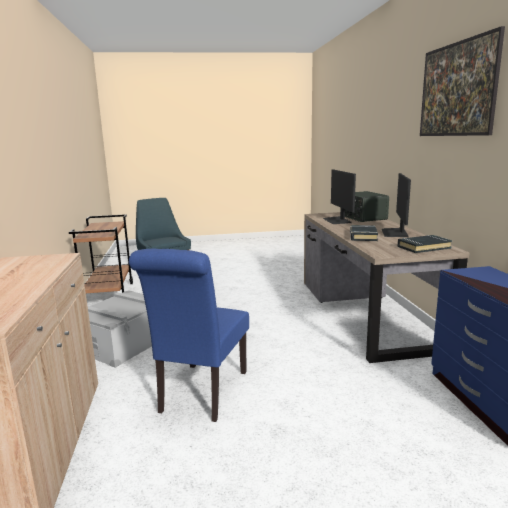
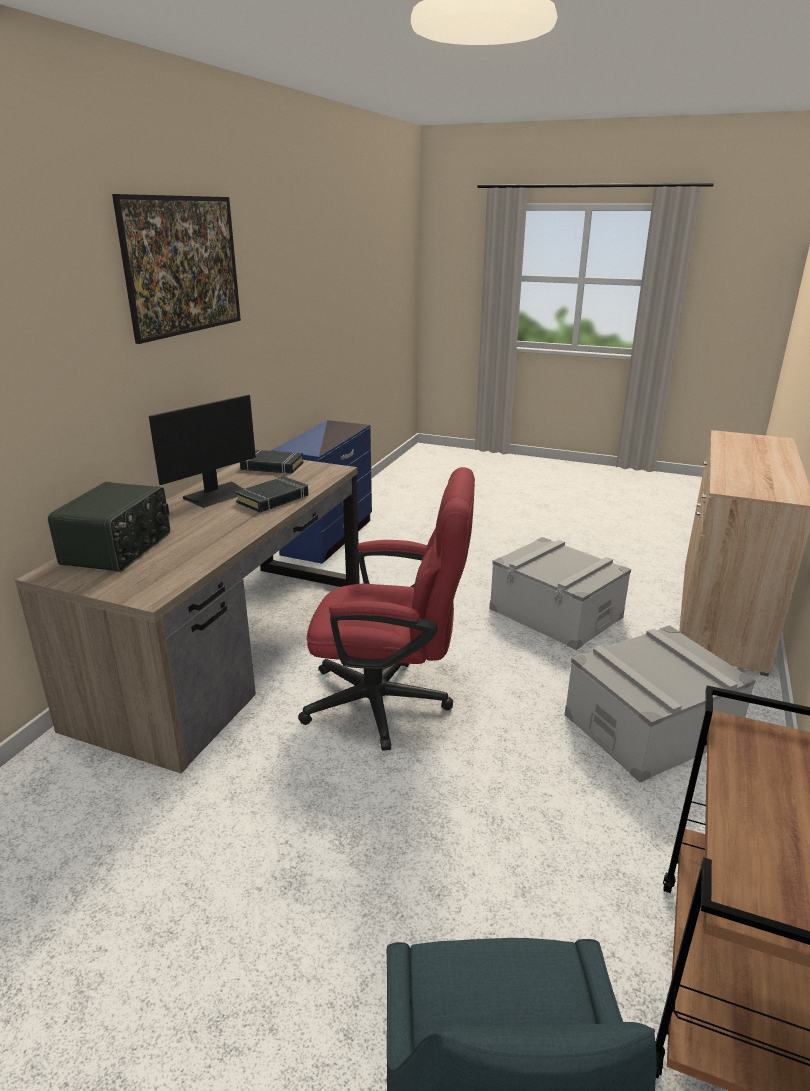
camera: 150 degrees left, 10 degrees up
(201, 394) = (556, 613): blue chair -> grey storage box
(260, 316) = (390, 703): none -> red office chair
(337, 220) = (184, 553): monitor -> none

